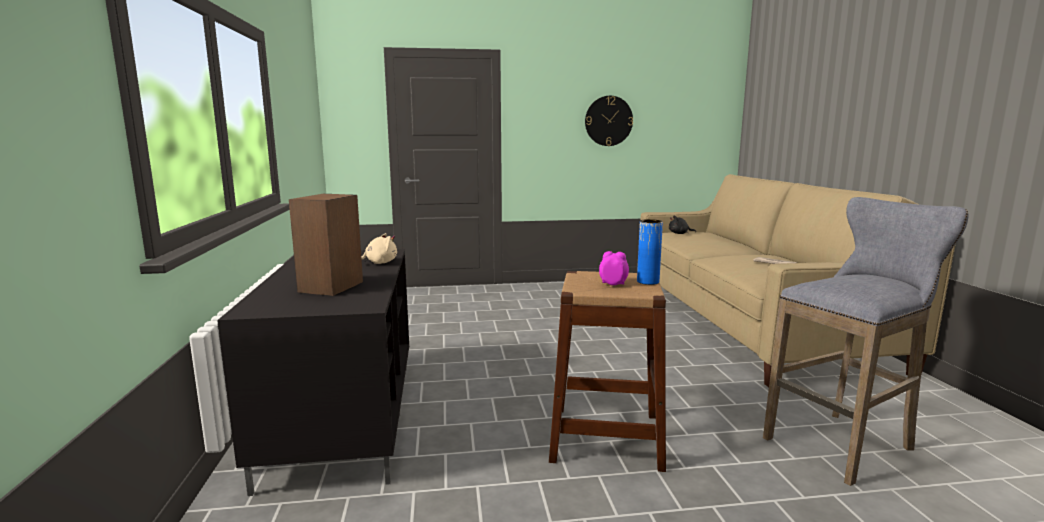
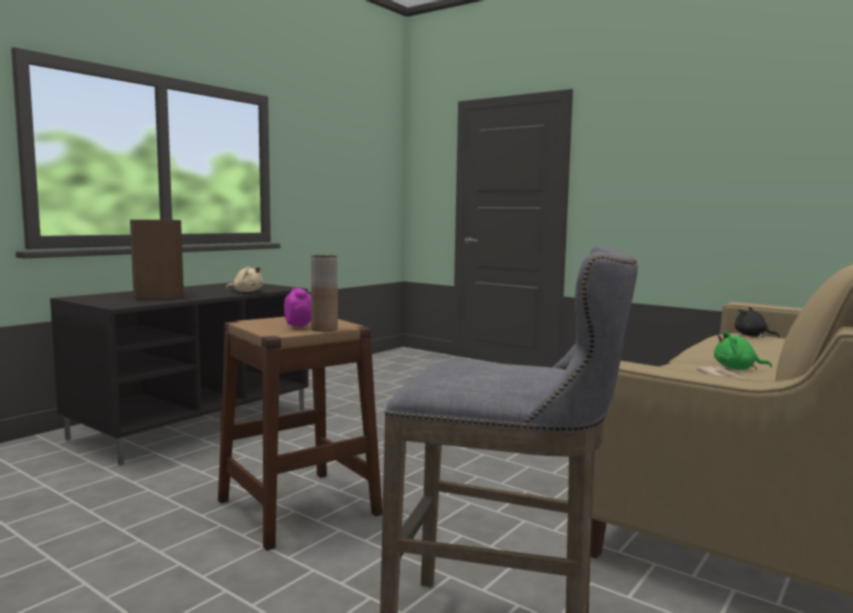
camera: 45 degrees right, 5 degrees down
(608, 121) = (711, 169): wall clock -> none
(648, 282) = (324, 329): blue vase -> brown vase
(746, 256) = (737, 368): none -> green plush toy

